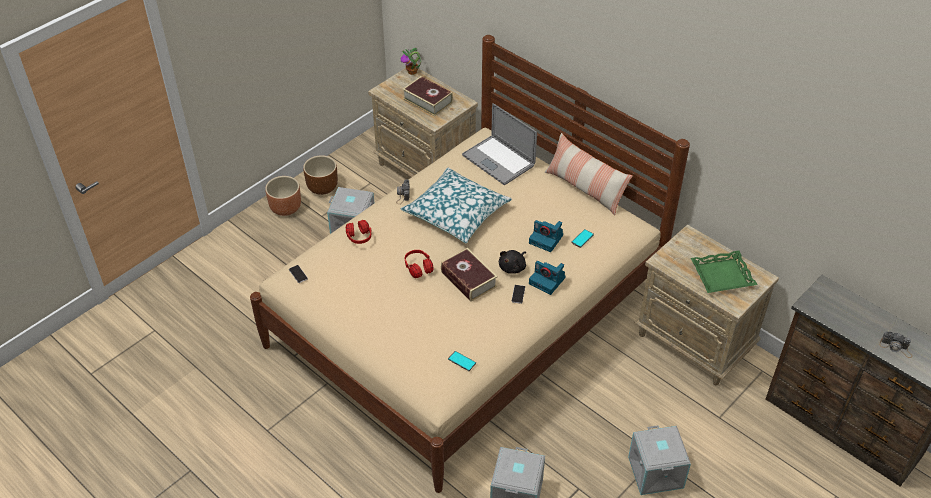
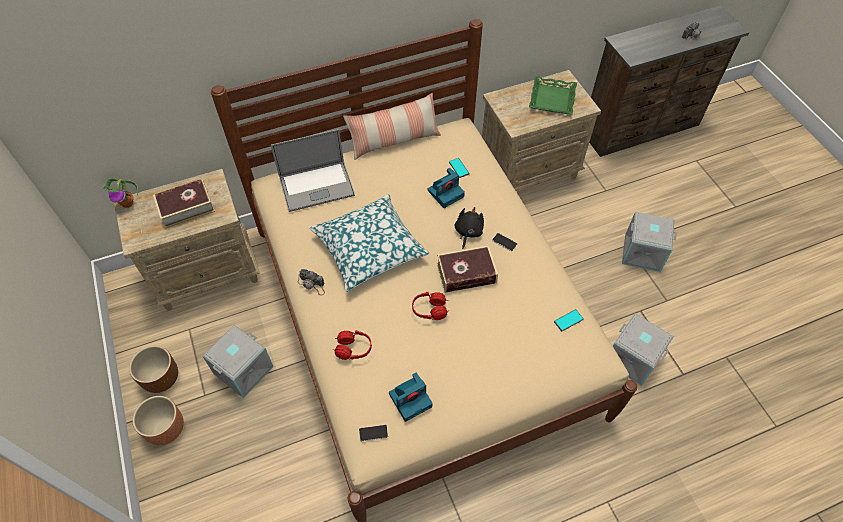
camera: 65 degrees left, 10 degrees up
(513, 267) = (468, 232): black plush toy -> black plush toy turned 135 degrees counterclockwise
(548, 281) = (498, 213): camera -> camera (411, 399)

